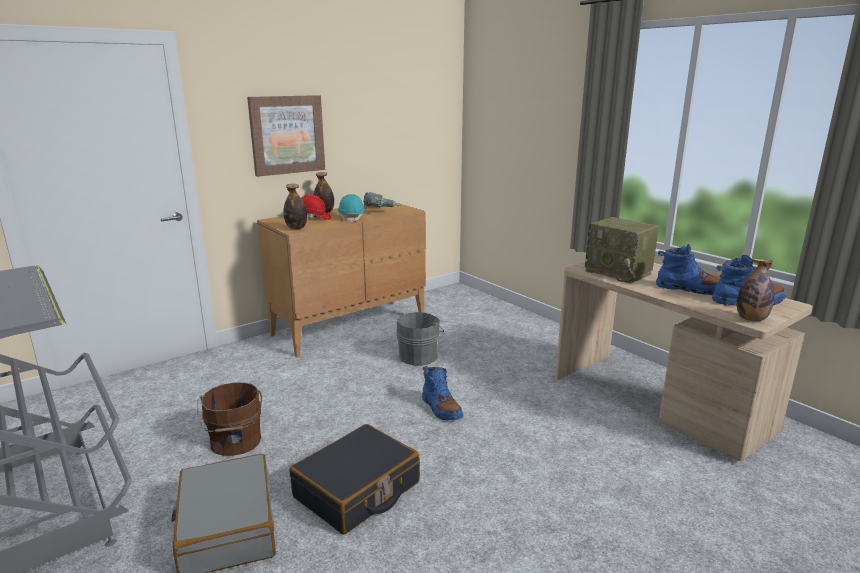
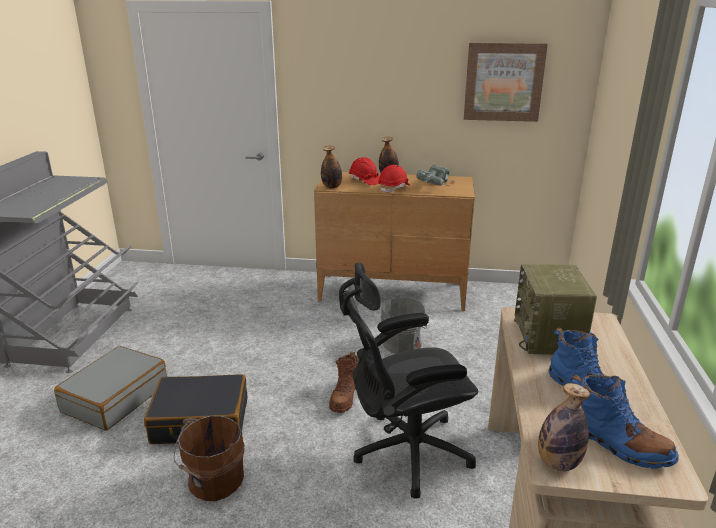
camera: 45 degrees right, 5 degrees up
(235, 442) = (194, 346): brown bucket -> brown bucket (213, 481)
(287, 135) = (364, 97): picture -> picture (503, 82)
(352, 218) = (394, 188): turquoise hard hat -> red hard hat
(441, 408) = (345, 397): blue boot -> brown boot
(539, 418) = (406, 453): none -> office chair

